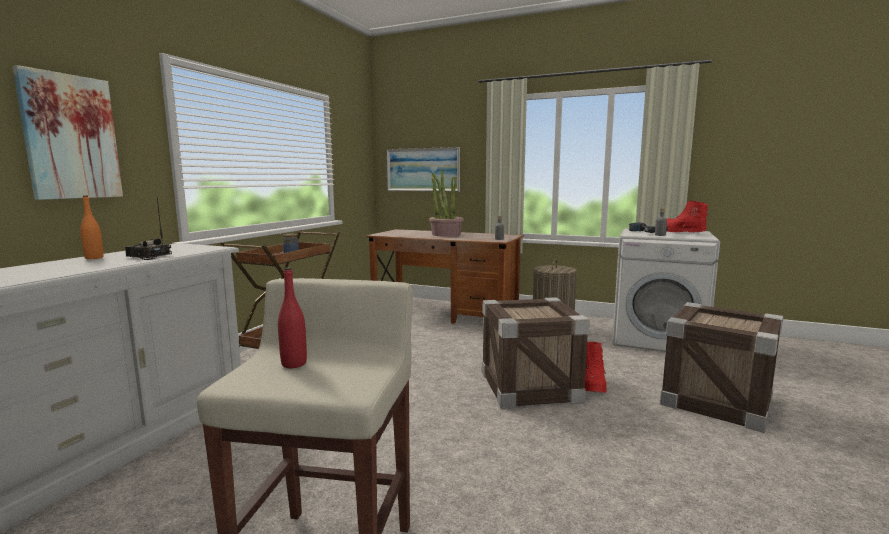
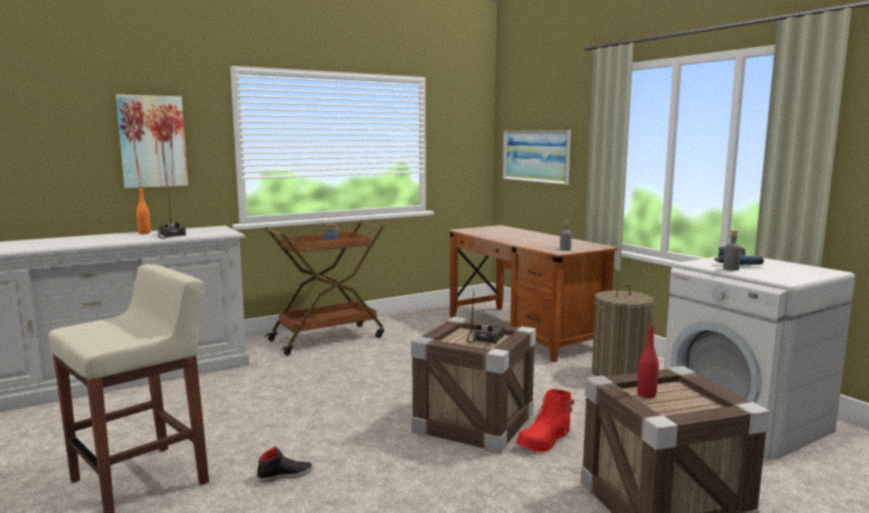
camera: 35 degrees right, 0 degrees up
(294, 364) = (114, 325): red bottle -> red bottle (646, 395)
(446, 234) = (528, 237): potted plant -> none
(467, 484) = (285, 474): none -> black shoe
(536, 312) = (485, 339): none -> radio
(682, 232) = (790, 269): red boot -> none

